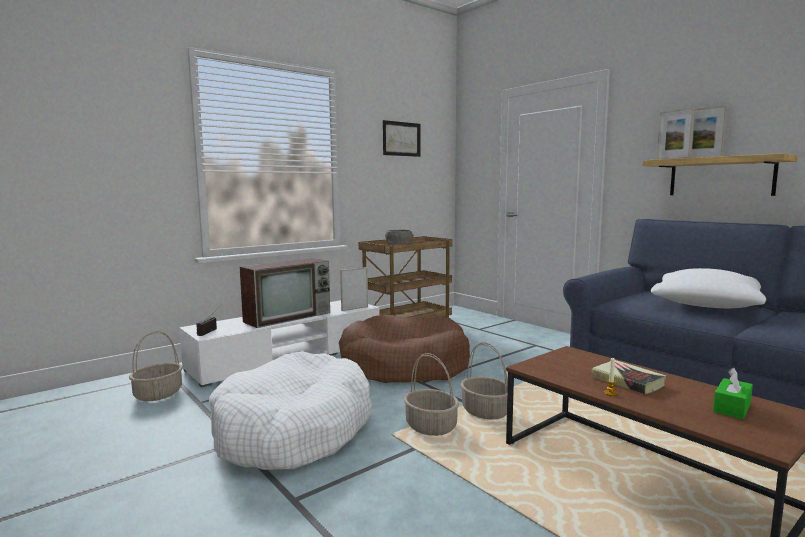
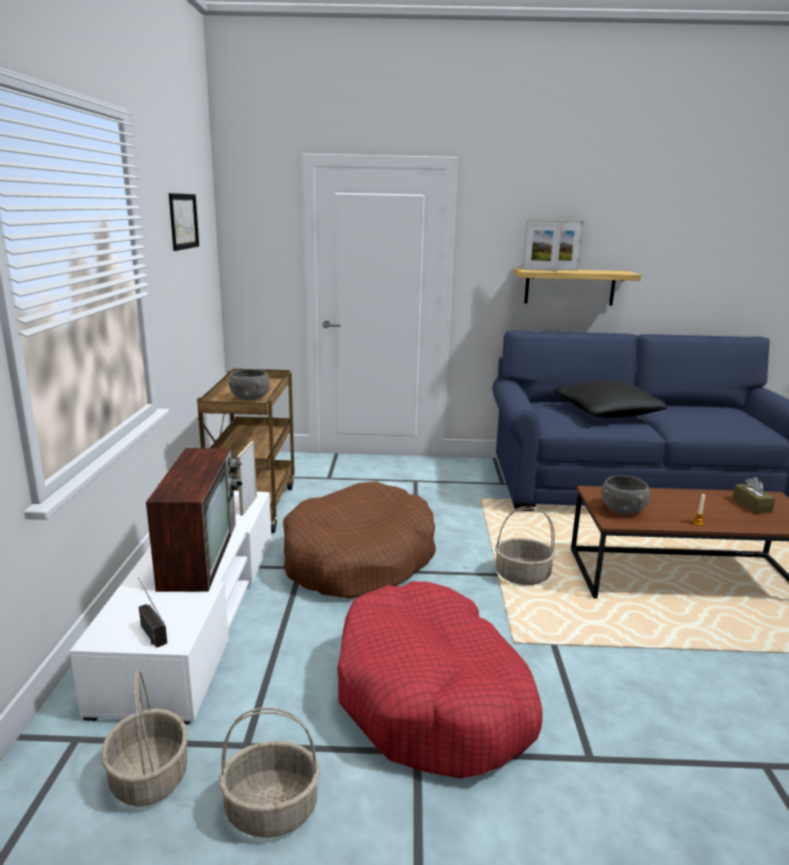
camera: 50 degrees left, 10 degrees up
(294, 430) = (433, 697): white dog bed -> red dog bed
(431, 427) = (521, 615): basket -> basket (272, 809)
(558, 365) = (622, 510): none -> grey bowl
(627, 381) = (679, 507): book -> none
(706, 305) = (606, 413): white pillow -> black pillow
(732, 407) = (751, 505): green tissue box -> brown tissue box

